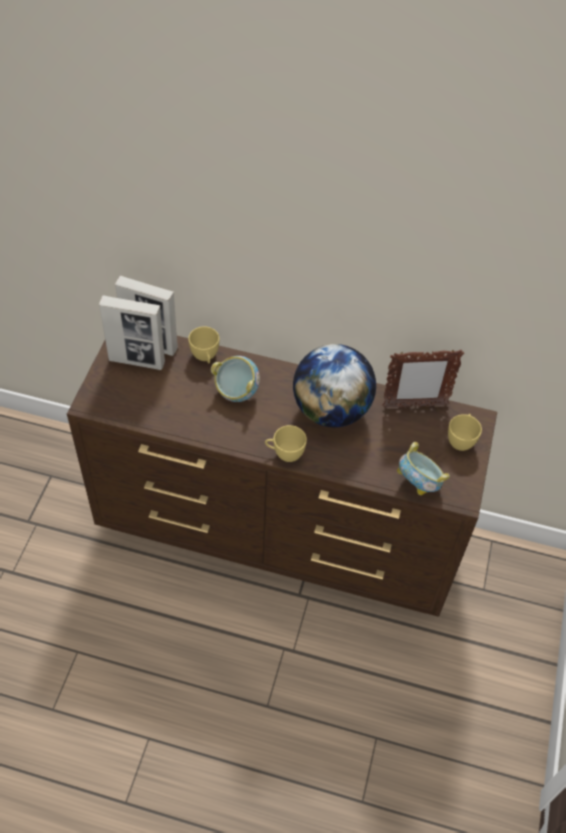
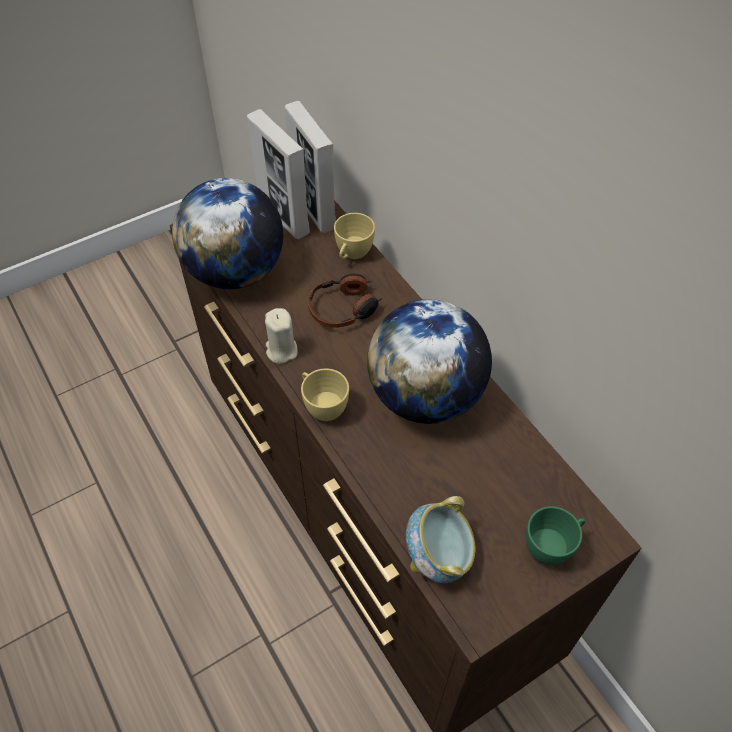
camera: 45 degrees right, 0 degrees up
(146, 414) = (235, 272): none -> globe
(228, 440) = (281, 350): none -> beige candle
(236, 392) = (344, 308): bowl -> headphones
(414, 406) = (532, 461): picture frame -> none
(461, 440) = (552, 546): yellow cup -> green cup

